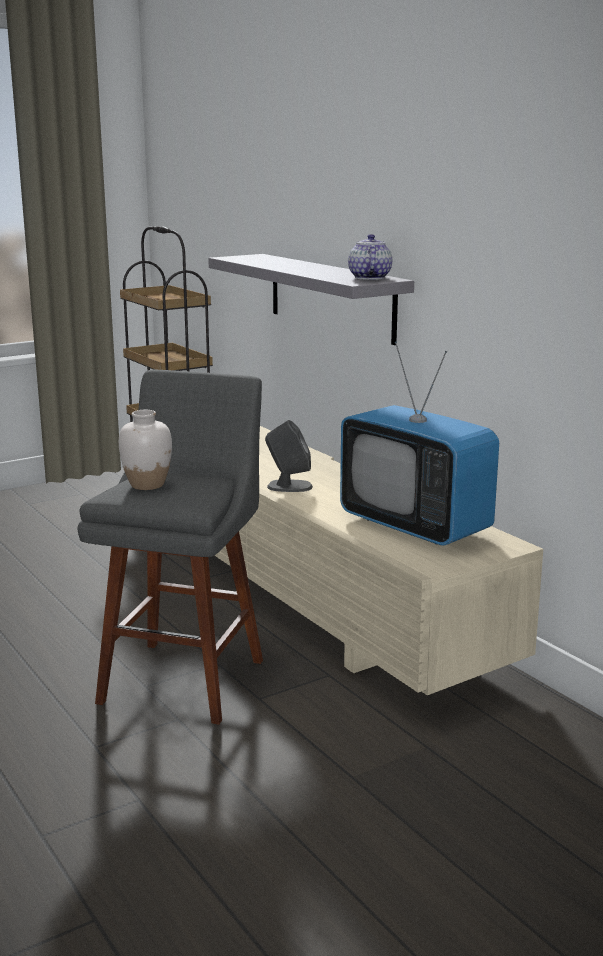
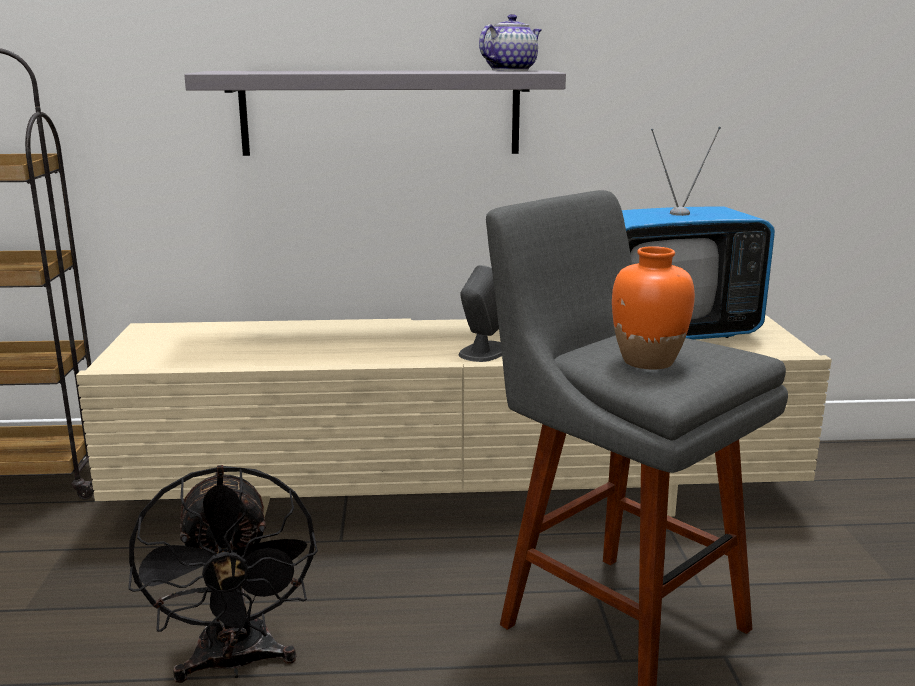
camera: 60 degrees left, 0 degrees up
(61, 591) = (235, 664): none -> black fan
(147, 485) = (647, 361): white vase -> orange vase
(369, 277) = (511, 70): teapot -> teapot turned 105 degrees clockwise

